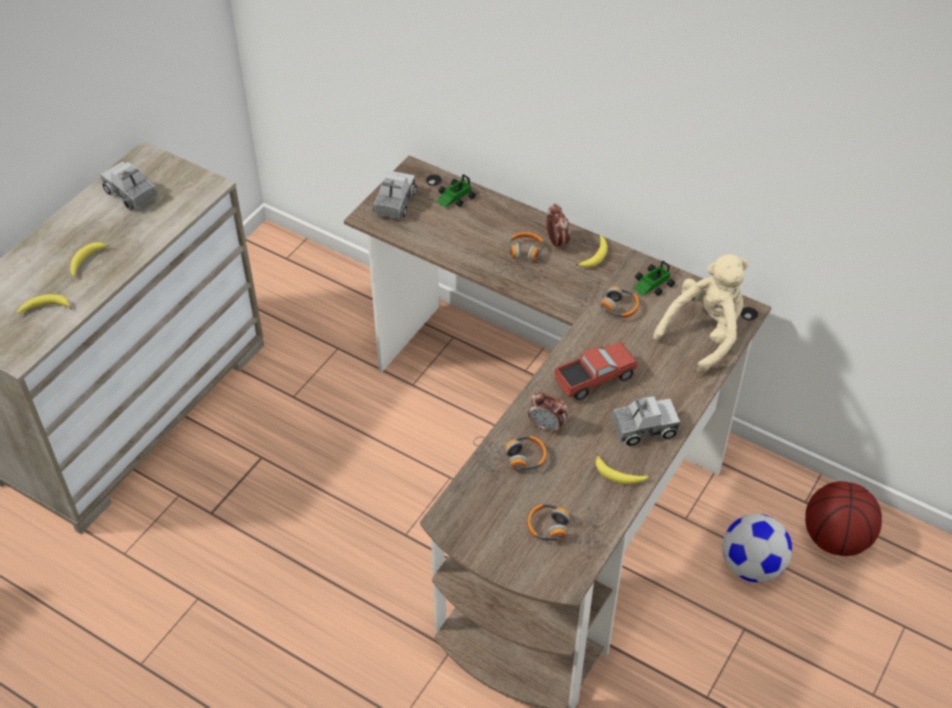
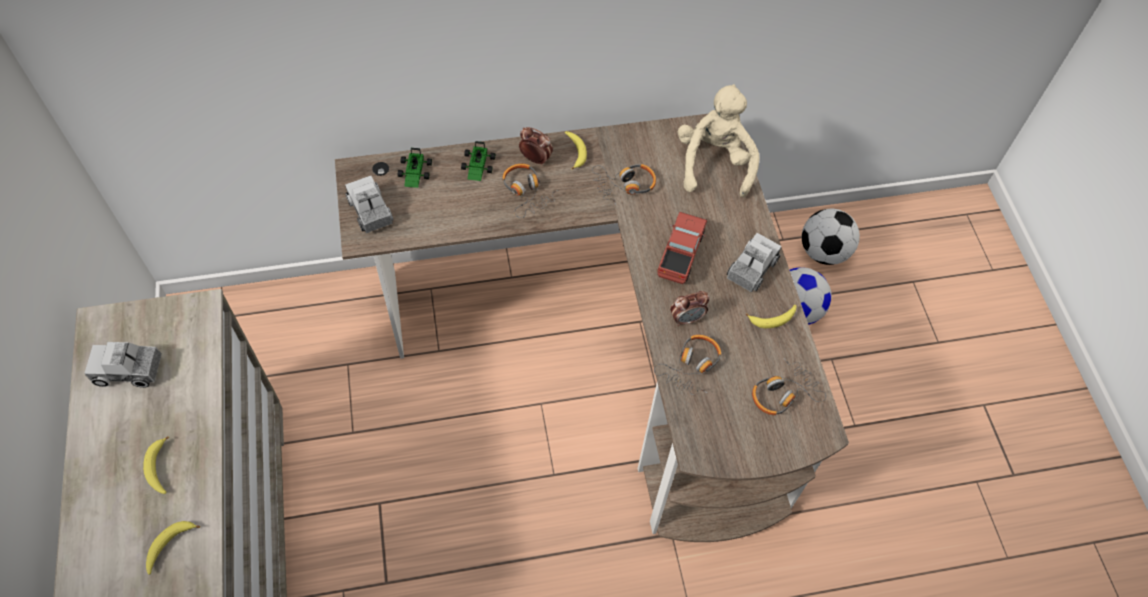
camera: 45 degrees left, 10 degrees up
(651, 284) = (638, 148): toy car -> toy car (477, 166)
(835, 539) = (823, 252): basketball -> football

